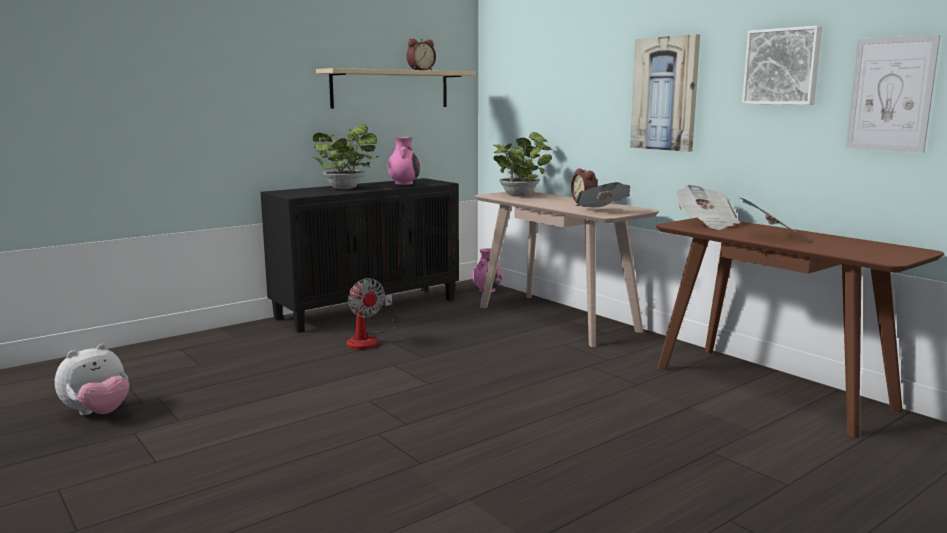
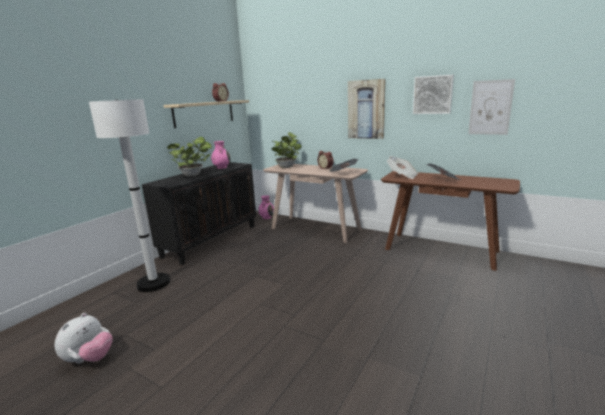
camera: 20 degrees left, 5 degrees up
(240, 348) = (153, 283): none -> white floor lamp
(368, 340) = (227, 262): fan -> none

